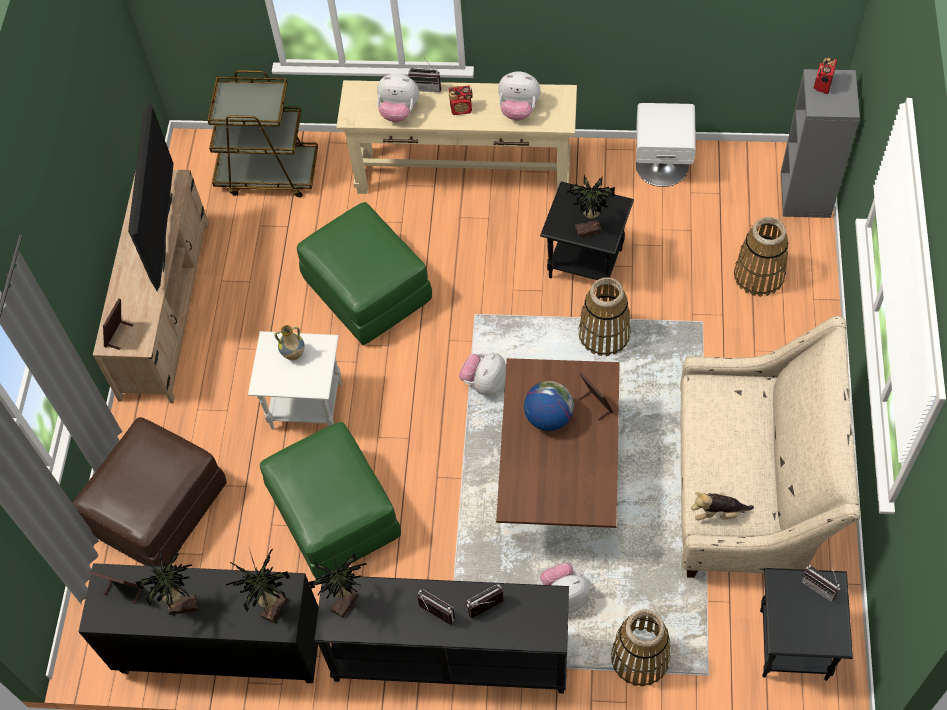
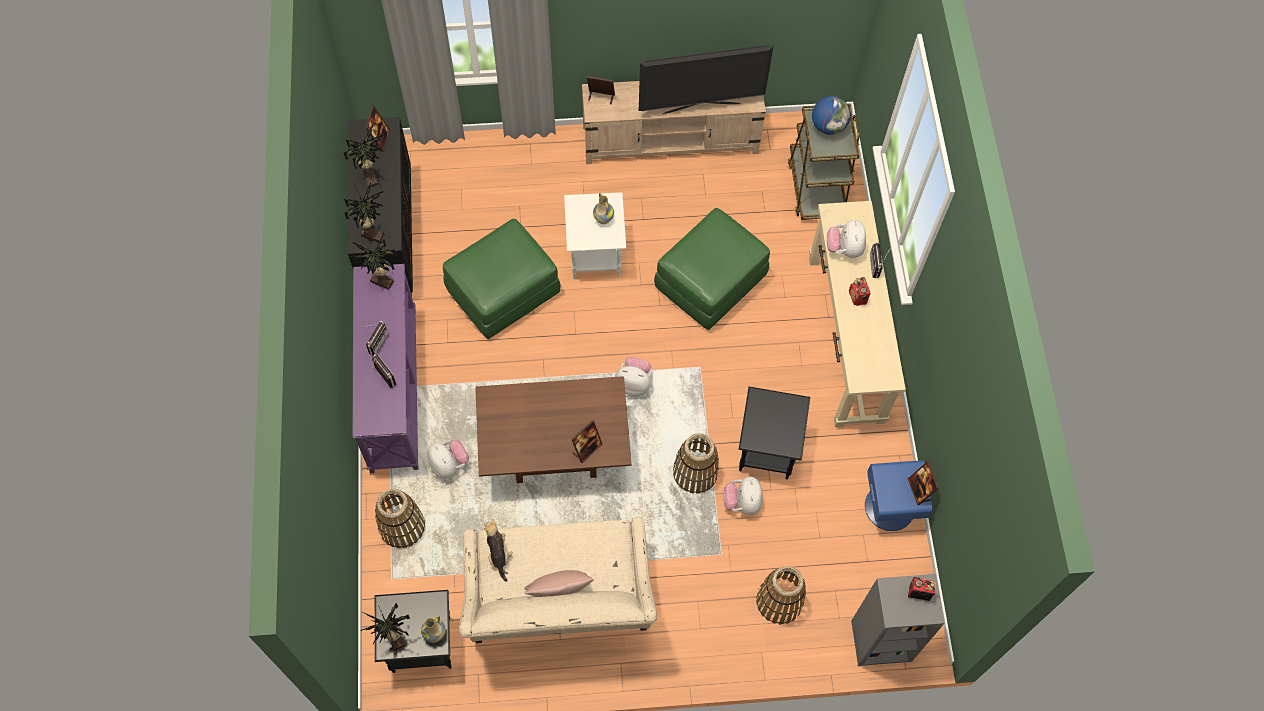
camera: 75 degrees right, 5 degrees up
(159, 508) = (496, 173): brown ottoman -> none
(450, 659) = (392, 389): black console table -> purple console table
(518, 110) = (865, 344): plush toy -> plush toy (742, 502)
(548, 417) = (571, 414): globe -> globe (828, 126)
(589, 231) = (758, 425): potted plant -> potted plant (394, 639)
(662, 165) = (890, 507): white nightstand -> blue nightstand
(672, 111) = (919, 490): none -> picture frame
(770, 452) = (559, 593): none -> pink pillow
(821, 585) = (435, 634): radio -> vase

